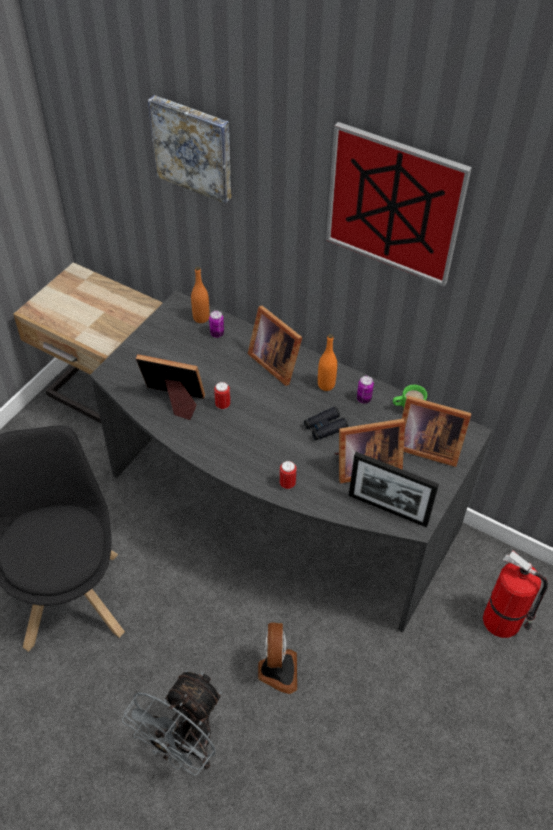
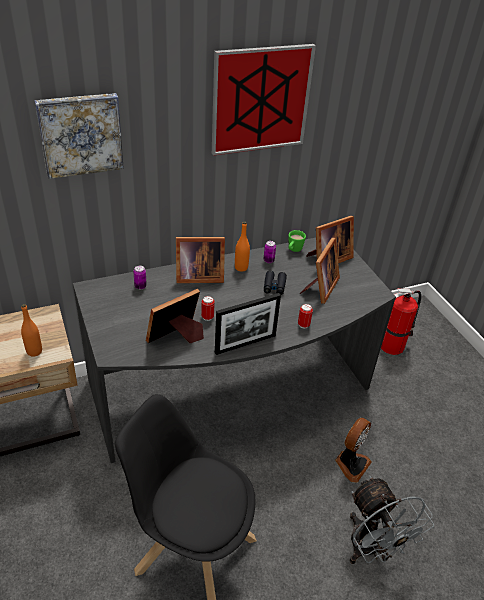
camera: 55 degrees left, 10 degrees down
(201, 318) = (116, 285): orange bottle -> orange bottle (34, 351)
(277, 671) = (351, 464): fan -> fan turned 90 degrees clockwise
(388, 509) = (360, 297): picture frame -> picture frame (245, 344)

